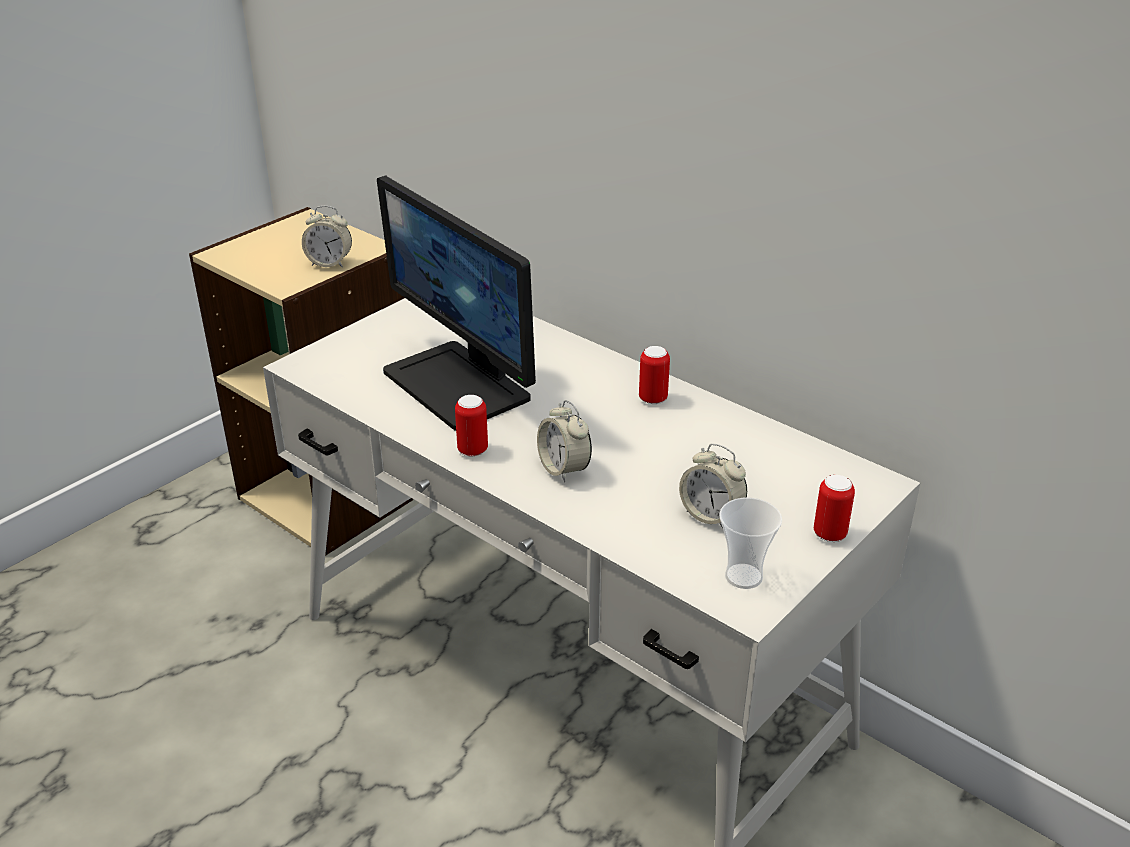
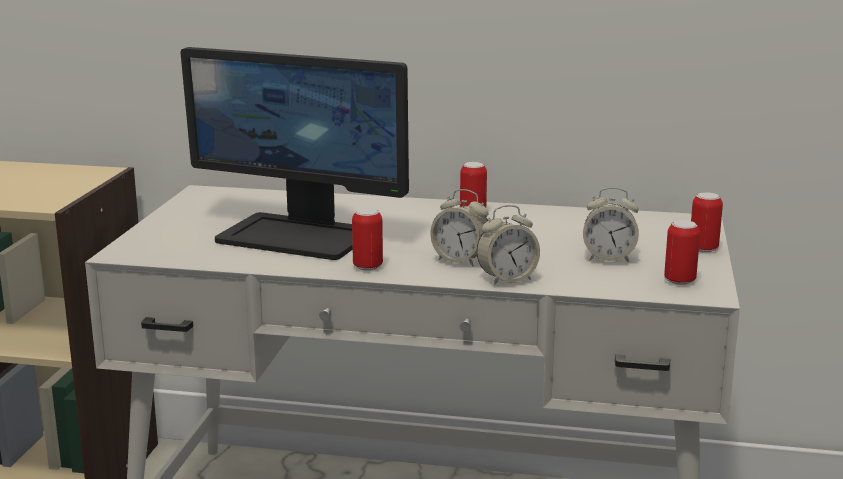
camera: 30 degrees left, 15 degrees down
(329, 263) = (71, 185): alarm clock -> alarm clock (507, 279)
(743, 576) = (679, 281): cup -> can

